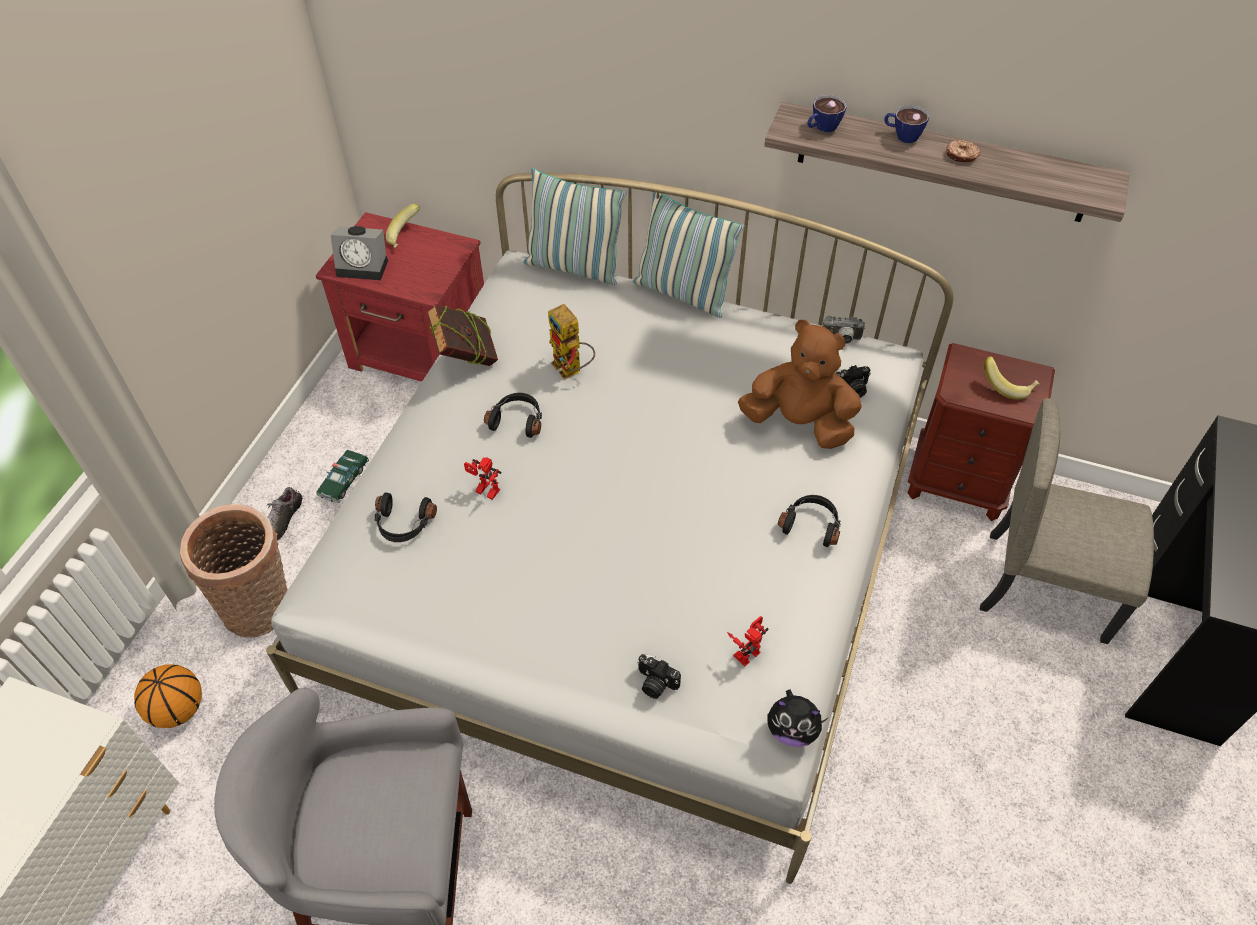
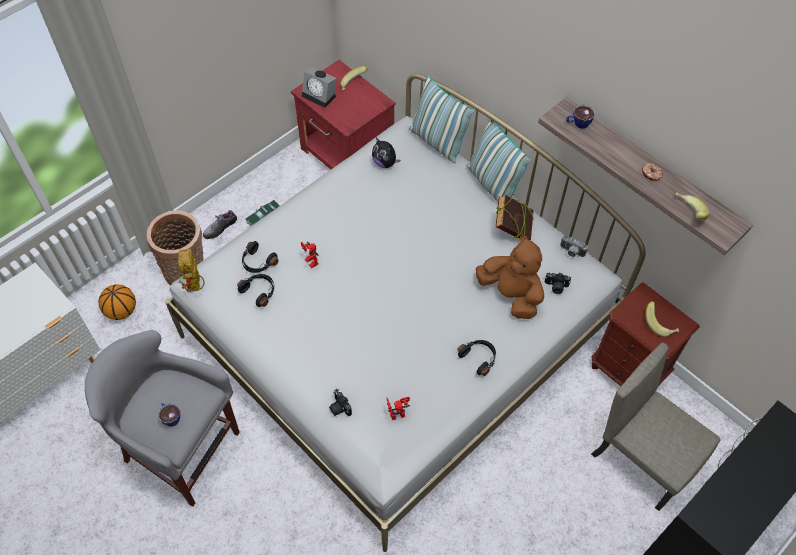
camera: 25 degrees right, 5 degrees up
(466, 359) = (342, 178): book -> book (512, 231)
(517, 420) = (350, 227): black headphones -> black headphones (259, 291)
(572, 370) = (397, 208): toy robot -> toy robot (195, 287)
(792, 730) = (398, 466): plush toy -> plush toy (385, 163)
(902, 135) = (624, 147): cup -> cup (170, 417)
(1042, 185) = (687, 213): none -> banana

